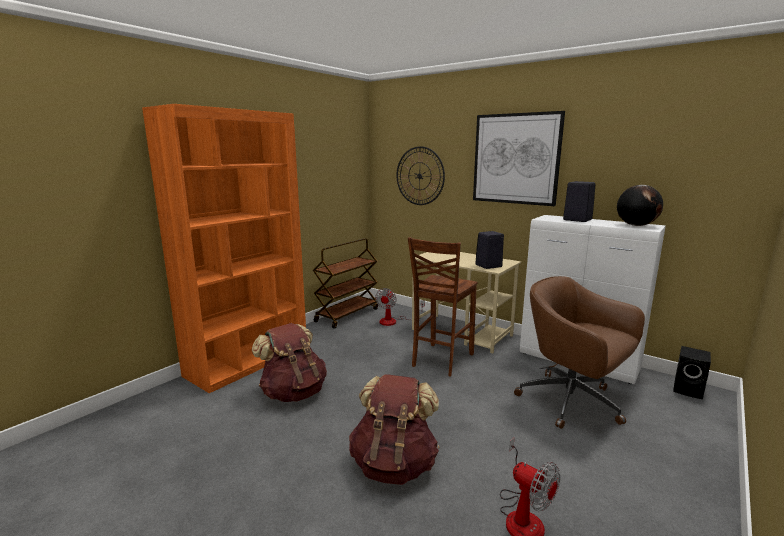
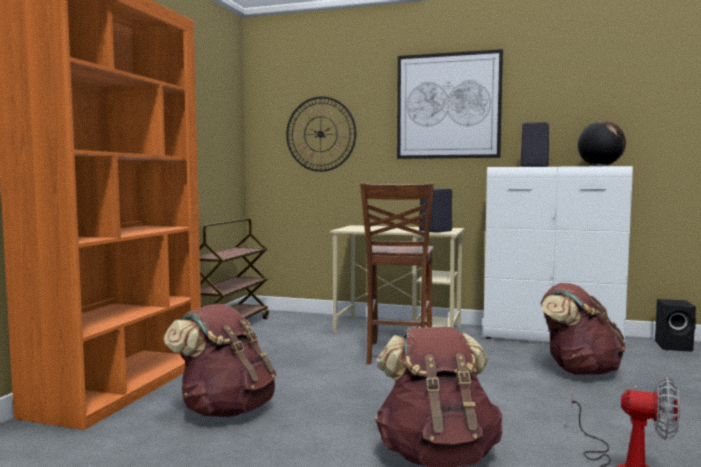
camera: 20 degrees left, 10 degrees down
(394, 321) = (301, 327): fan -> none
(572, 402) = (579, 370): brown office chair -> brown backpack

